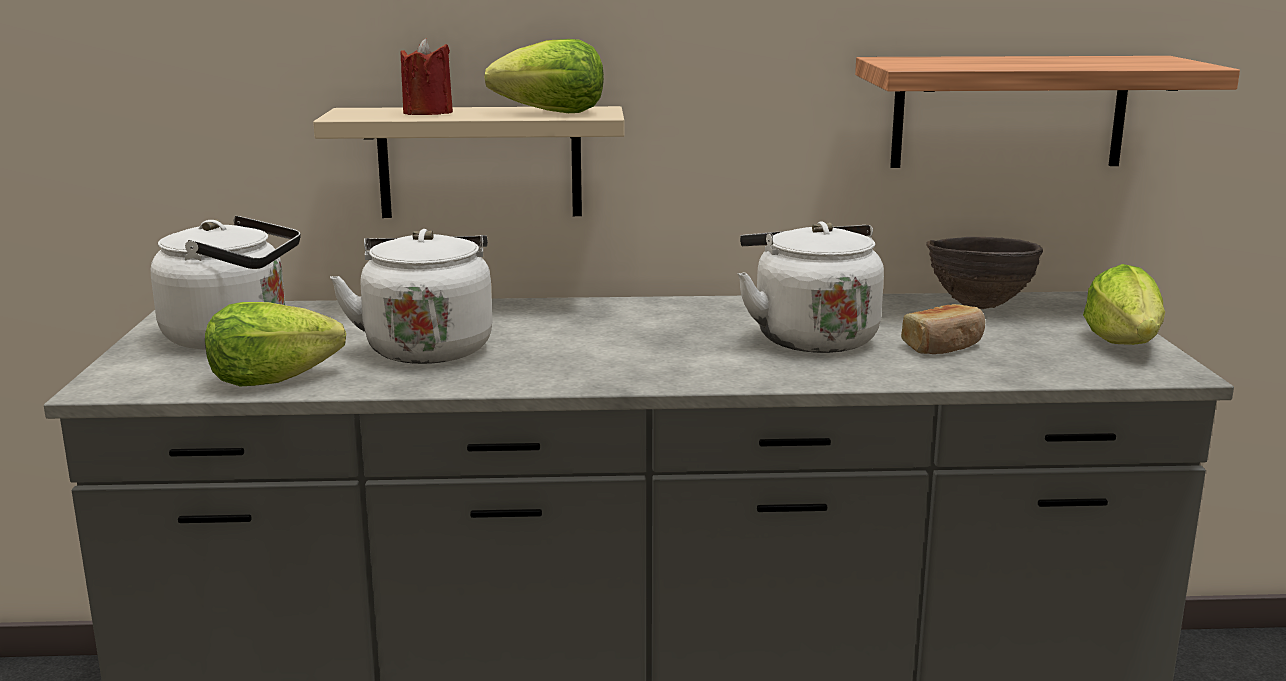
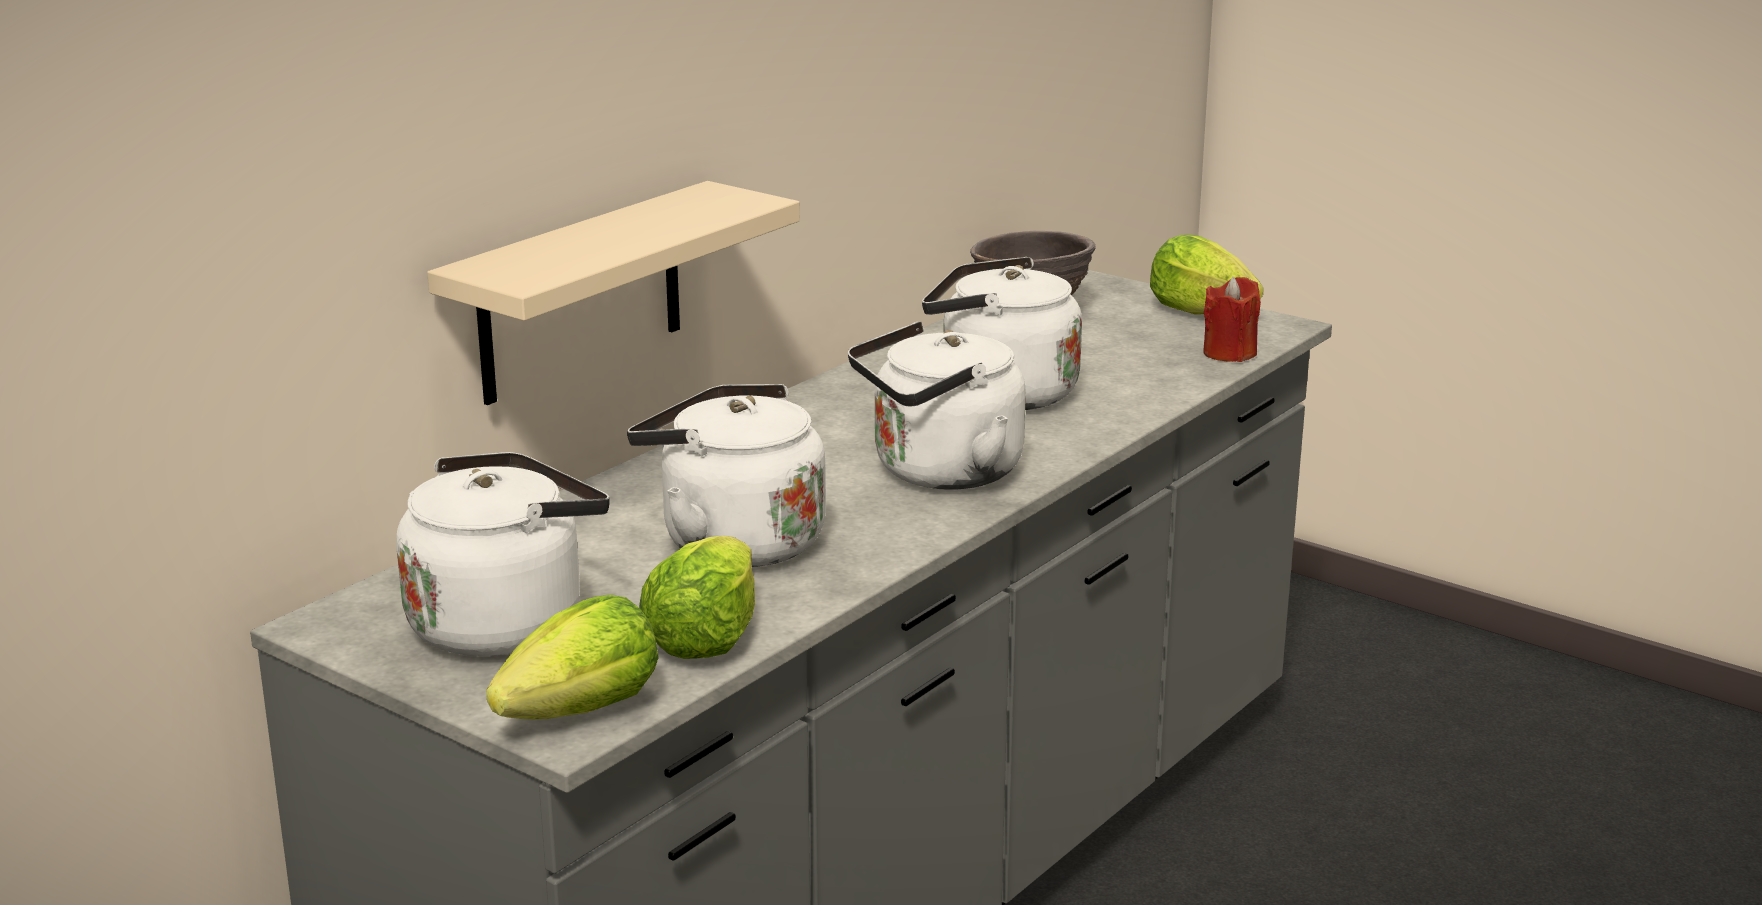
camera: 50 degrees left, 5 degrees up
(428, 113) = (587, 248): red candle -> red candle (1229, 353)
(552, 113) = (706, 211): lettuce -> lettuce (583, 712)
(636, 360) = (939, 473): none -> white kettle
(943, 346) = (1104, 362): bread -> none
(1009, 112) = (994, 96): shelf -> none

